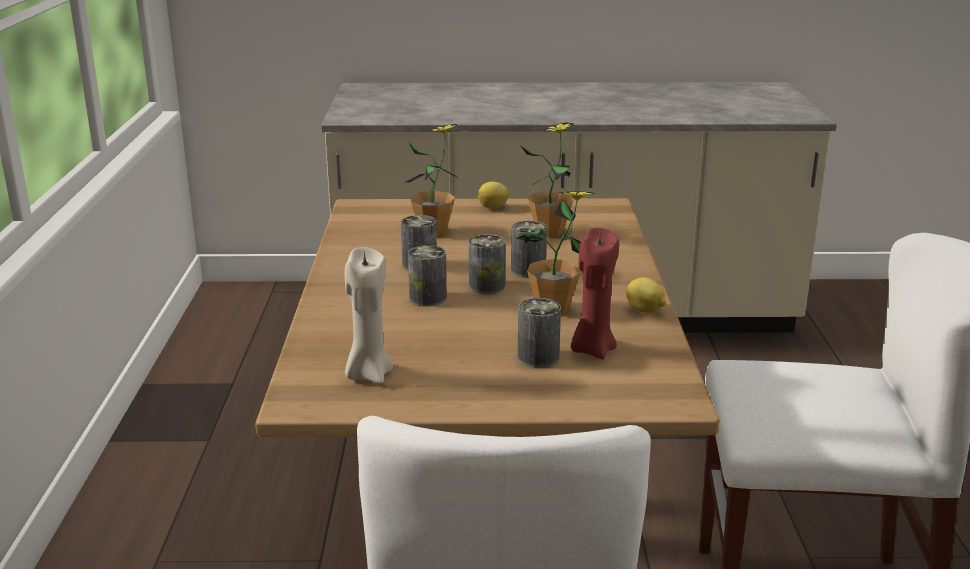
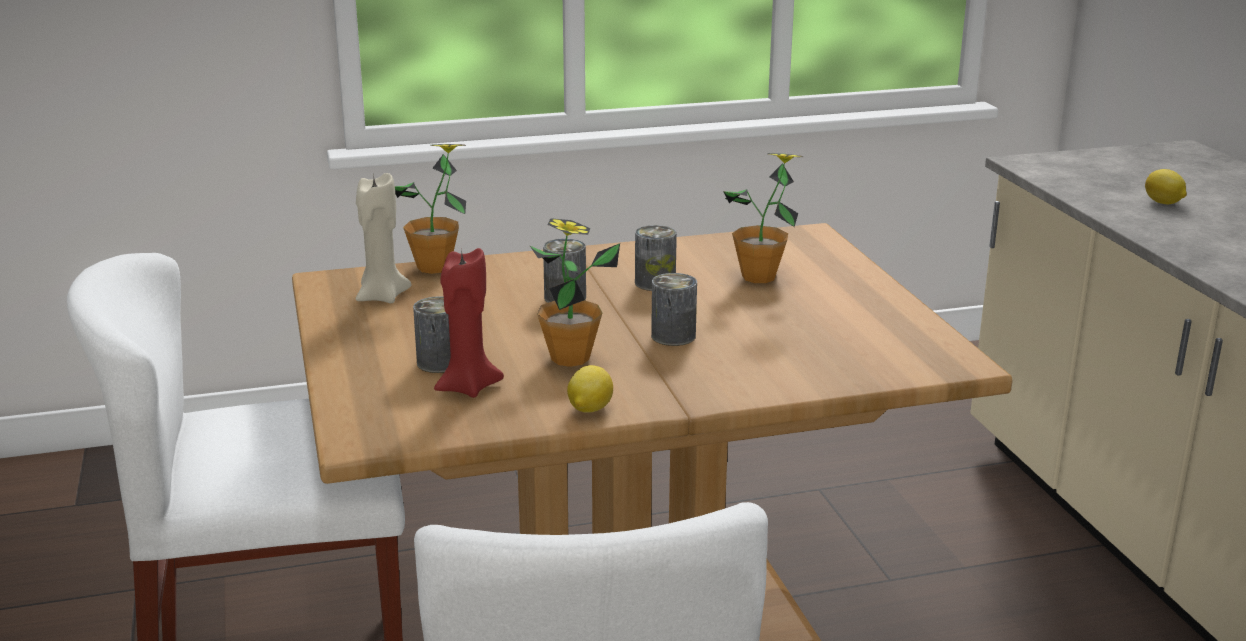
camera: 75 degrees right, 0 degrees up
(487, 286) = (613, 320): can -> none
(493, 207) = (874, 297): lemon -> lemon (1163, 203)
(549, 232) = (813, 336): potted plant -> potted plant (434, 267)

